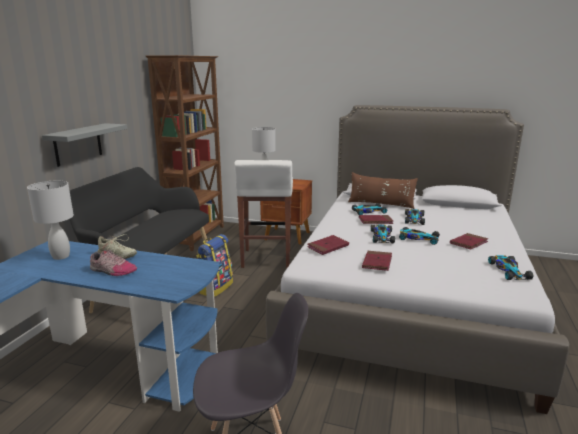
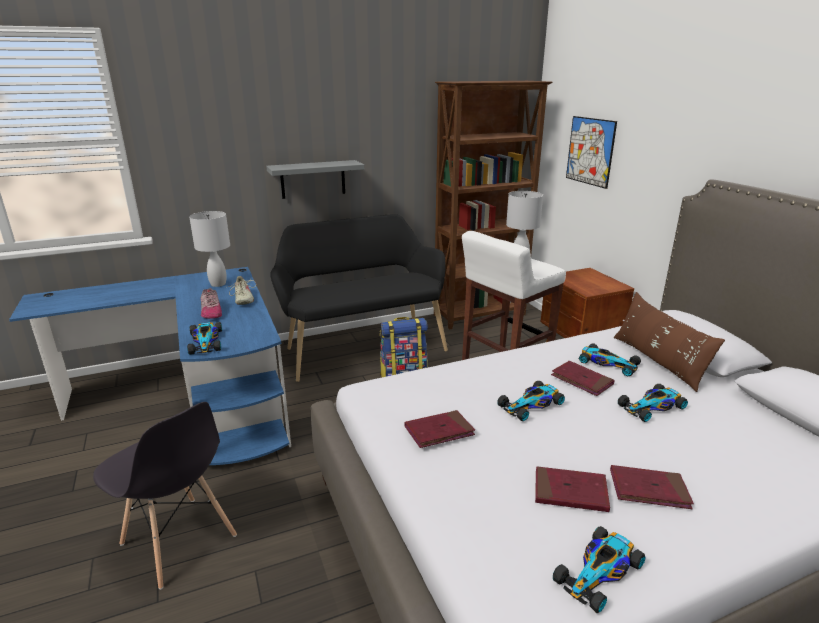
camera: 50 degrees right, 5 degrees up
(254, 101) = (590, 151): none -> picture
(328, 247) = (435, 381): red book -> red book (570, 492)
(417, 238) = (578, 435): toy car -> toy car (206, 341)

